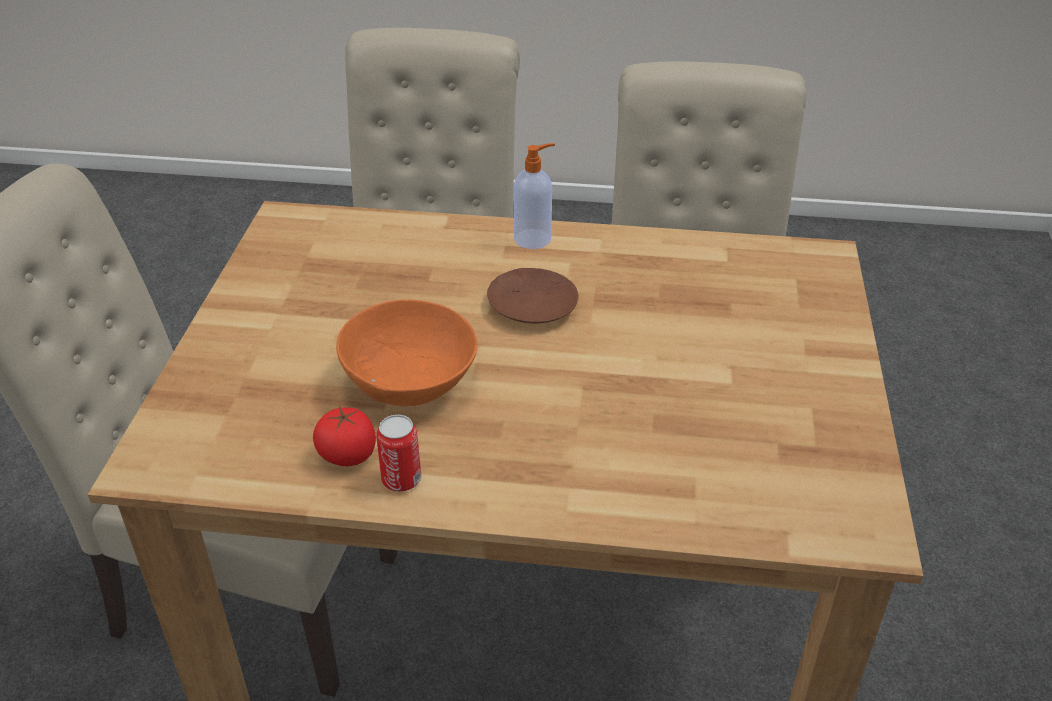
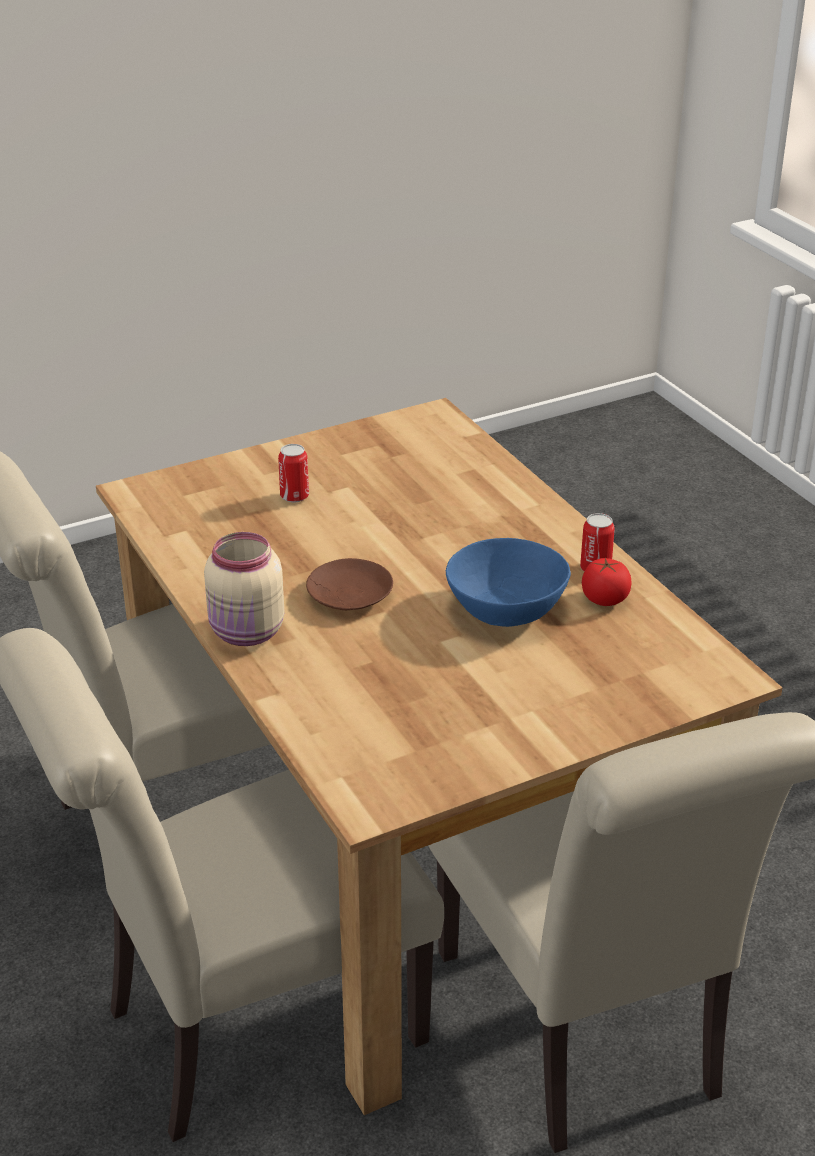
camera: 125 degrees left, 5 degrees down
(410, 382) = (505, 608): orange bowl -> blue bowl
(534, 239) = (247, 633): soap dispenser -> beige jar
(739, 340) = (294, 496): none -> can

